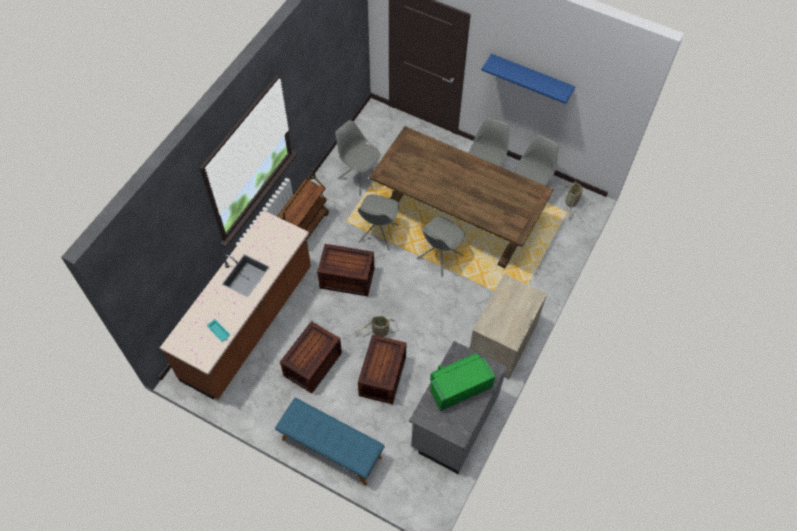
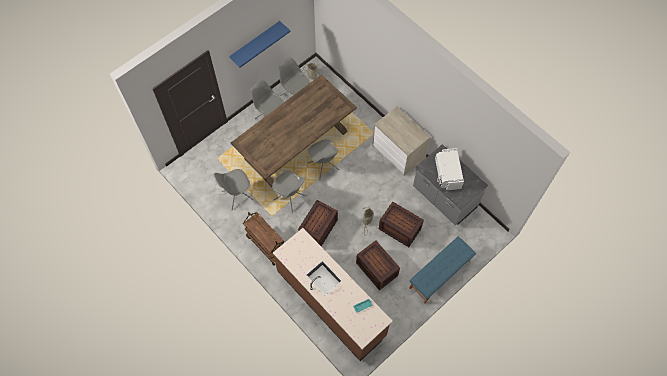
camera: 70 degrees left, 5 degrees up
(459, 386) = (447, 174): green microwave -> white microwave

